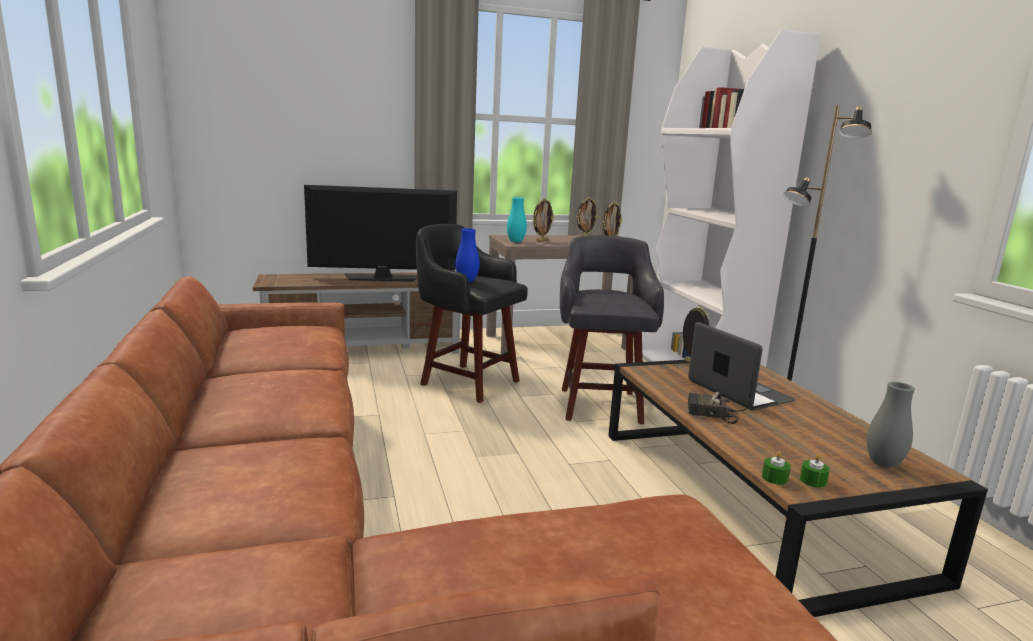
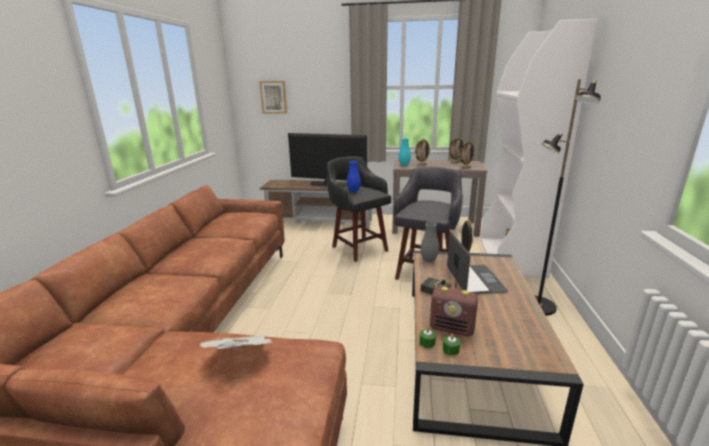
camera: 25 degrees right, 5 degrees up
(262, 119) = (273, 97): none -> picture
(576, 542) = (242, 356): none -> newspaper
(784, 455) = (452, 329): none -> radio
(883, 464) = (518, 348): grey vase -> grey vase (429, 260)

